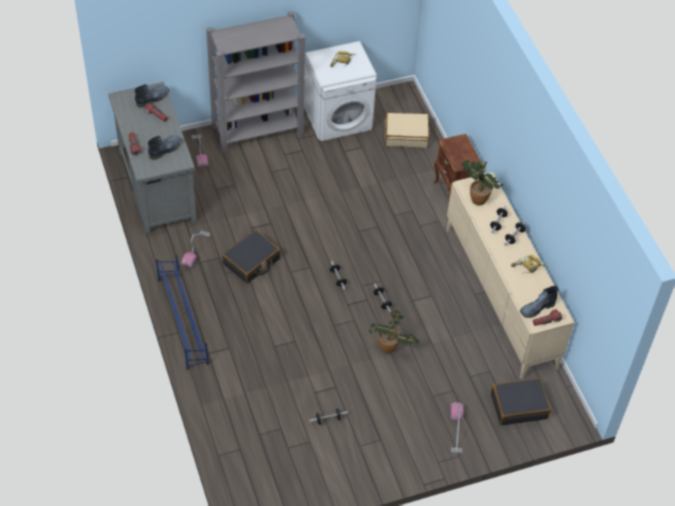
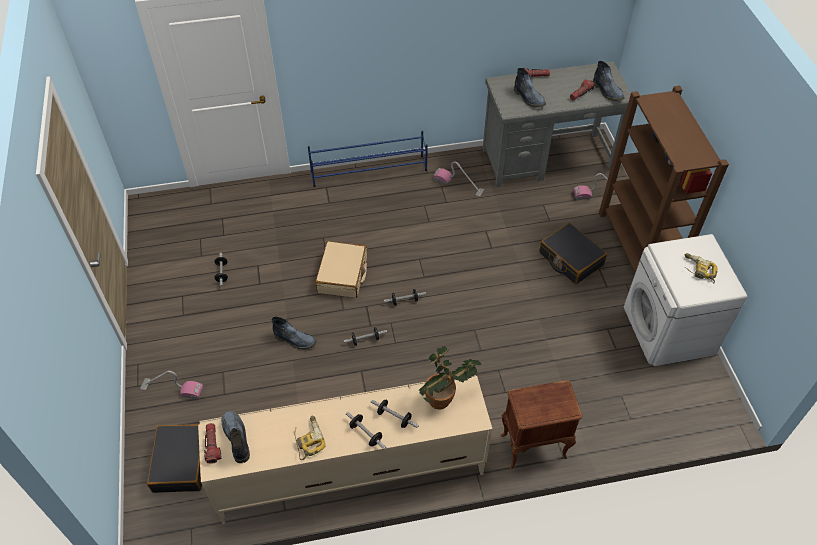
camera: 100 degrees right, 0 degrees up
(251, 262) = (437, 227): black suitcase -> black suitcase (570, 259)
(257, 130) = (637, 246): grey bookcase -> brown bookcase
(391, 349) = (296, 340): potted plant -> boot
(406, 135) = (643, 404): beige suitcase -> beige suitcase (342, 275)

